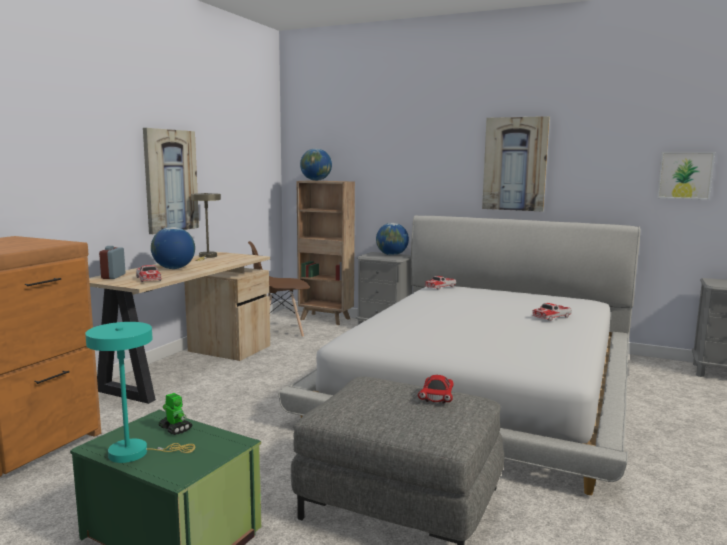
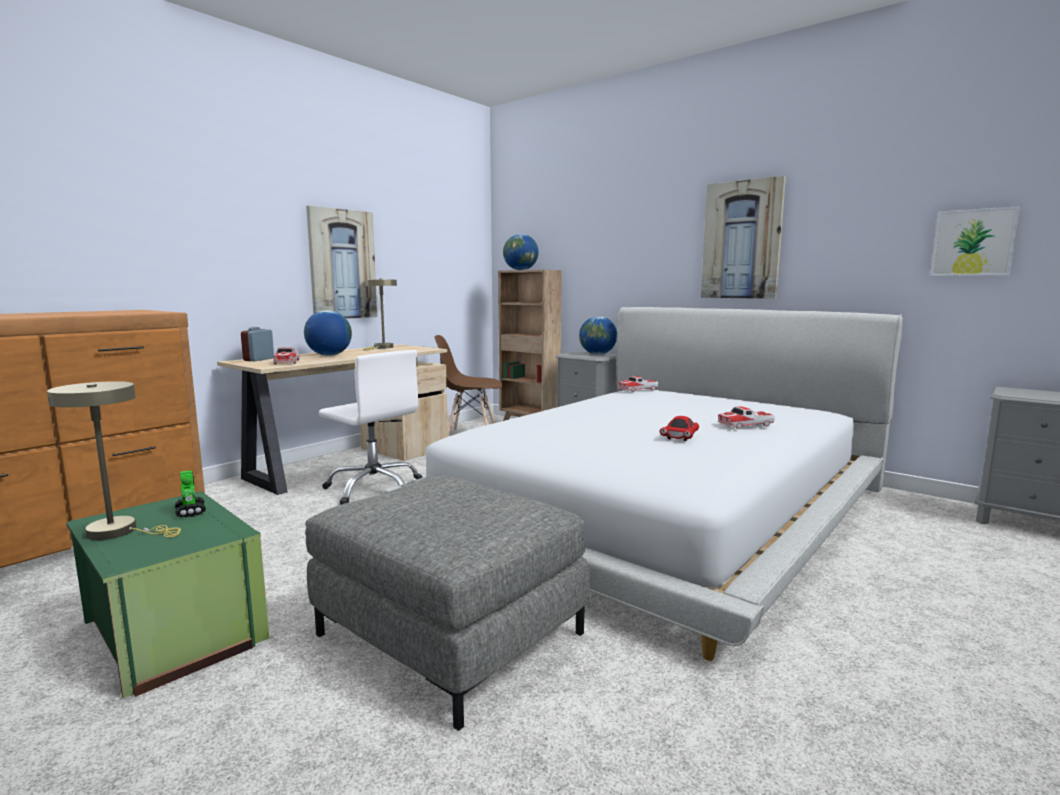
camera: 15 degrees right, 0 degrees up
(135, 453) = (120, 531): turquoise table lamp -> beige table lamp
(235, 389) = (375, 488): none -> white office chair
(437, 397) = (495, 503): red toy car -> red toy car (680, 437)

